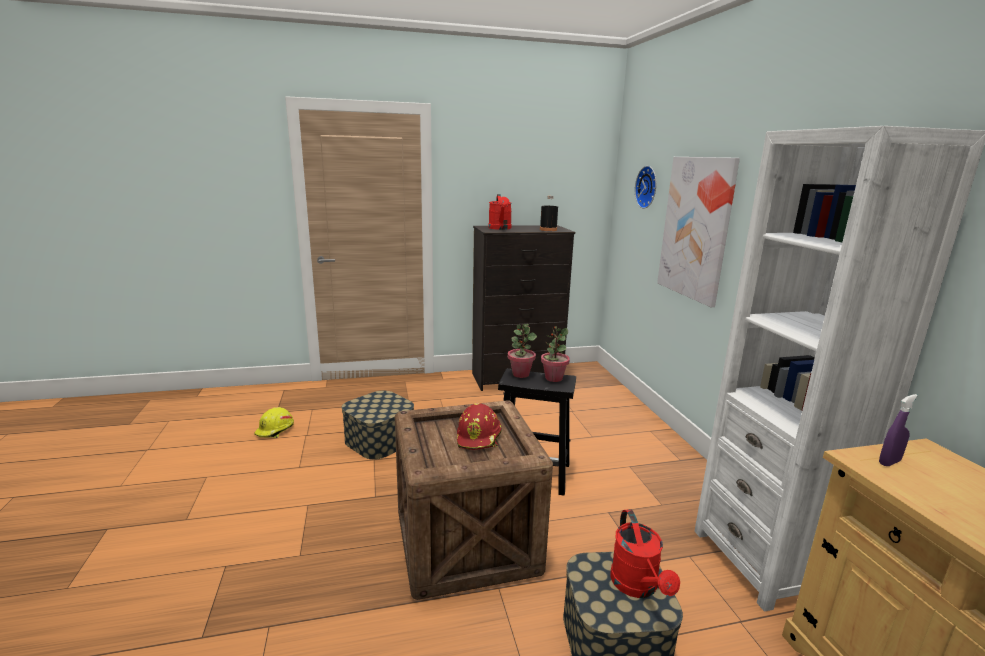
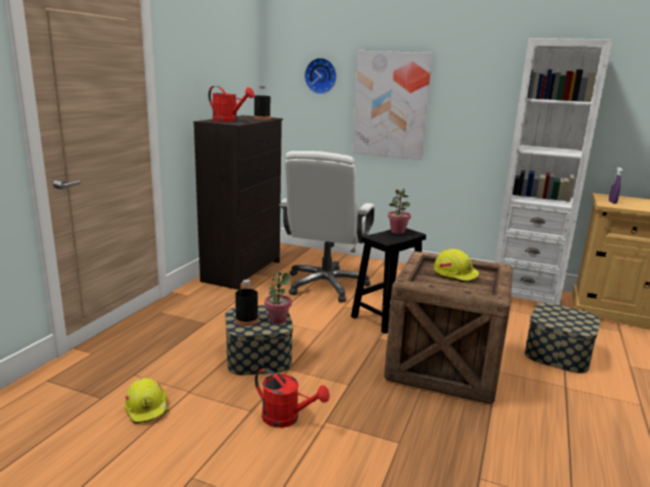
camera: 55 degrees left, 0 degrees up
(369, 402) = (246, 320): none -> black bottle
(479, 437) = (455, 274): red hard hat -> yellow hard hat
(520, 374) = (379, 236): potted plant -> potted plant (277, 319)
(551, 420) = (326, 285): none -> white office chair
(638, 587) = (566, 314): red watering can -> red watering can (287, 418)

